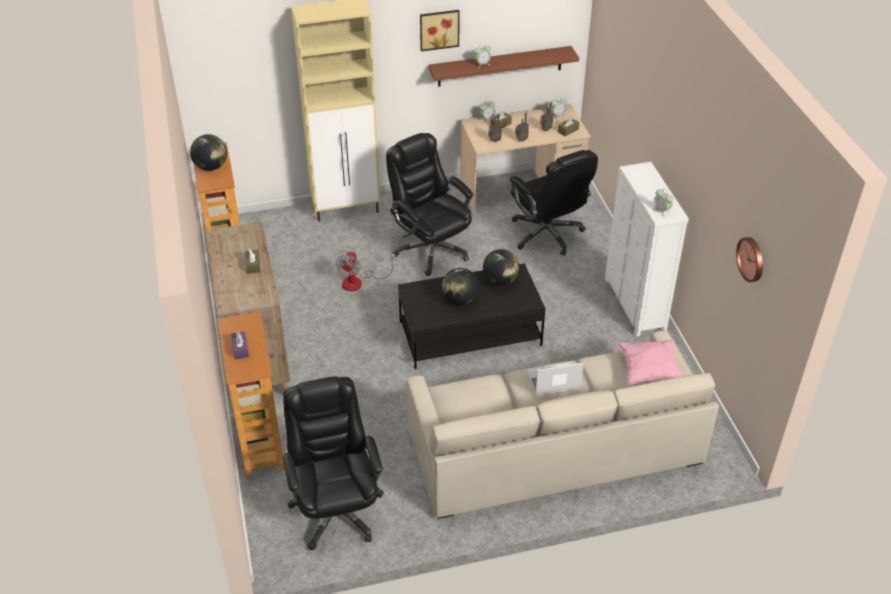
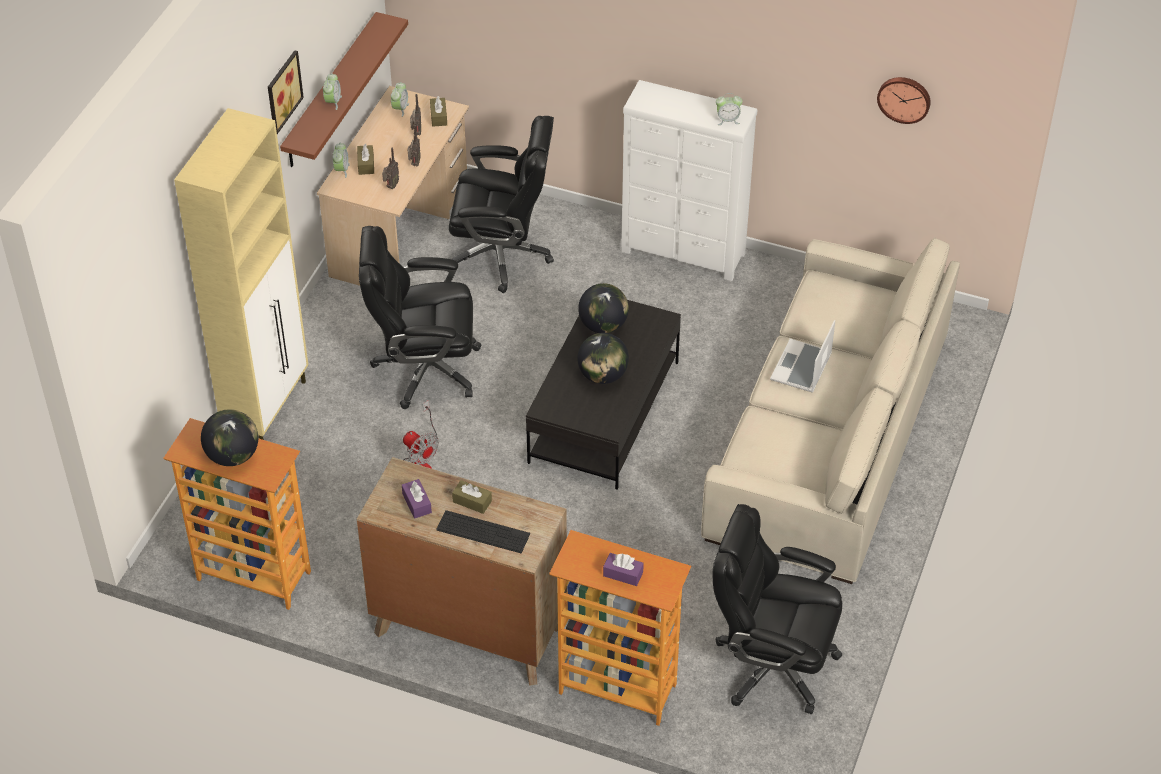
camera: 55 degrees left, 5 degrees up
(233, 280) = (483, 532): none -> keyboard
(234, 246) = (417, 503): none -> purple tissue box
(649, 371) = (849, 288): pink pillow -> none

